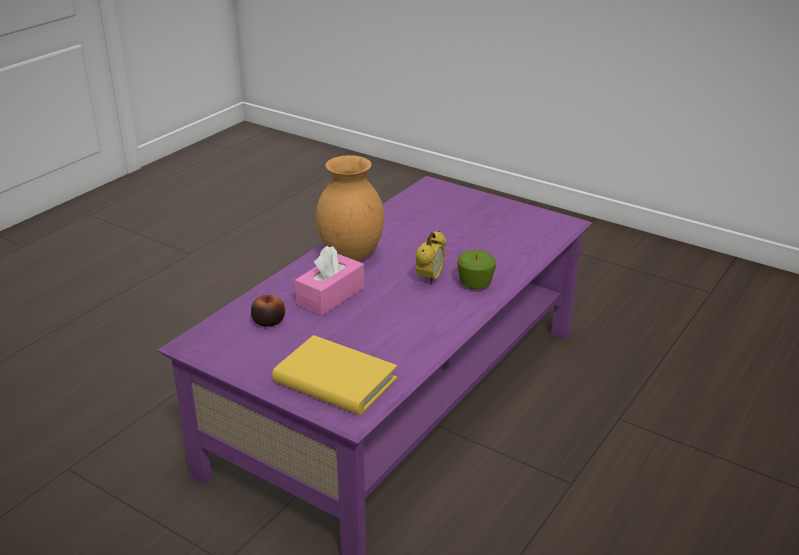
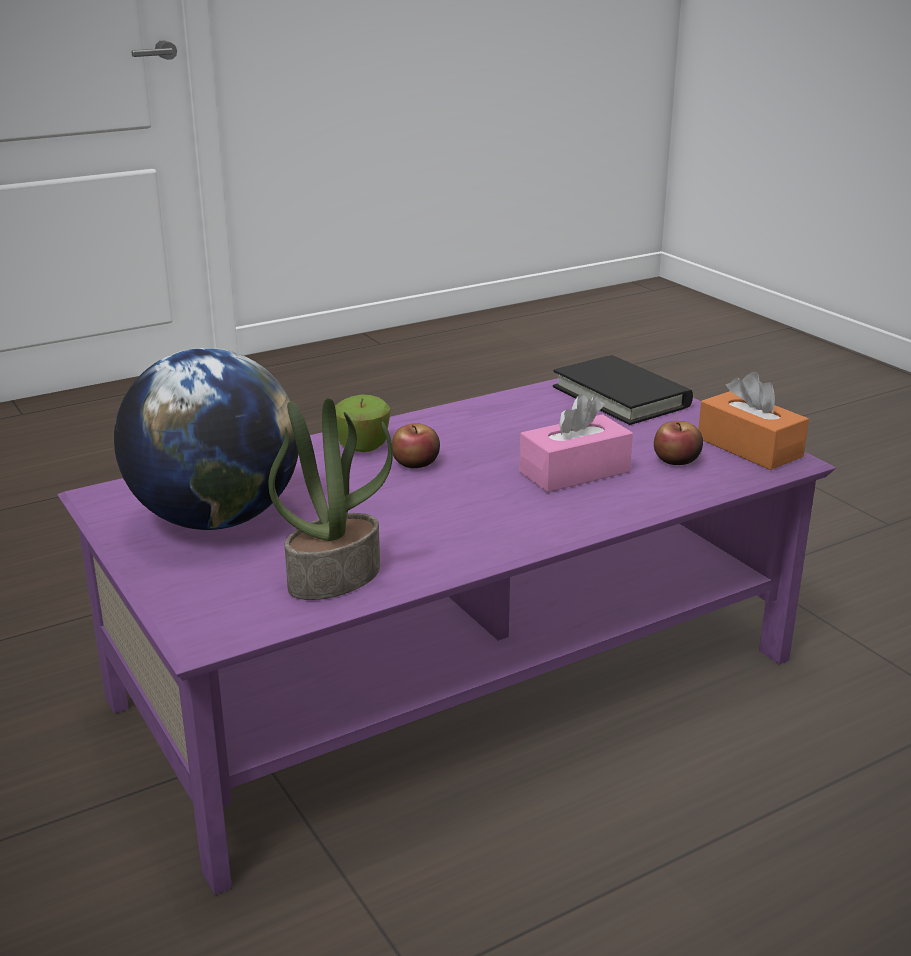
camera: 155 degrees left, 5 degrees down
(220, 346) = (749, 447): none -> orange tissue box
(335, 381) = (621, 396): yellow book -> black book
(350, 255) = (503, 520): brown vase -> none
(405, 212) = (334, 577): none -> potted plant
(430, 279) = (416, 463): alarm clock -> apple
(492, 223) = (215, 519): none -> globe

